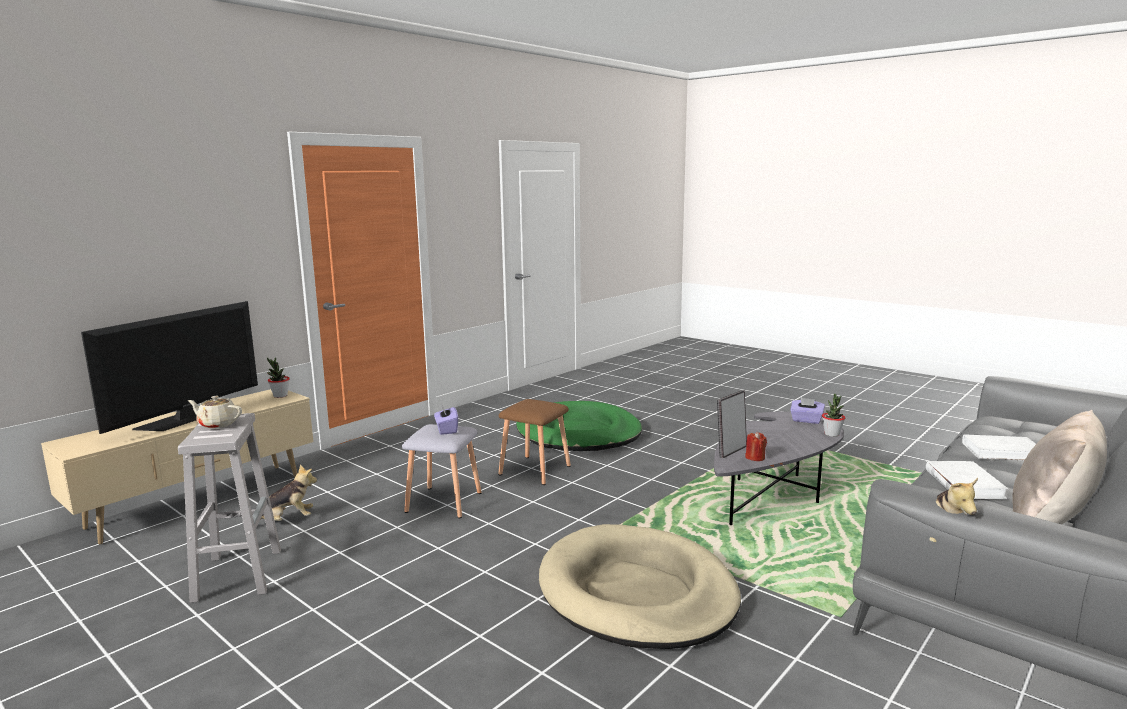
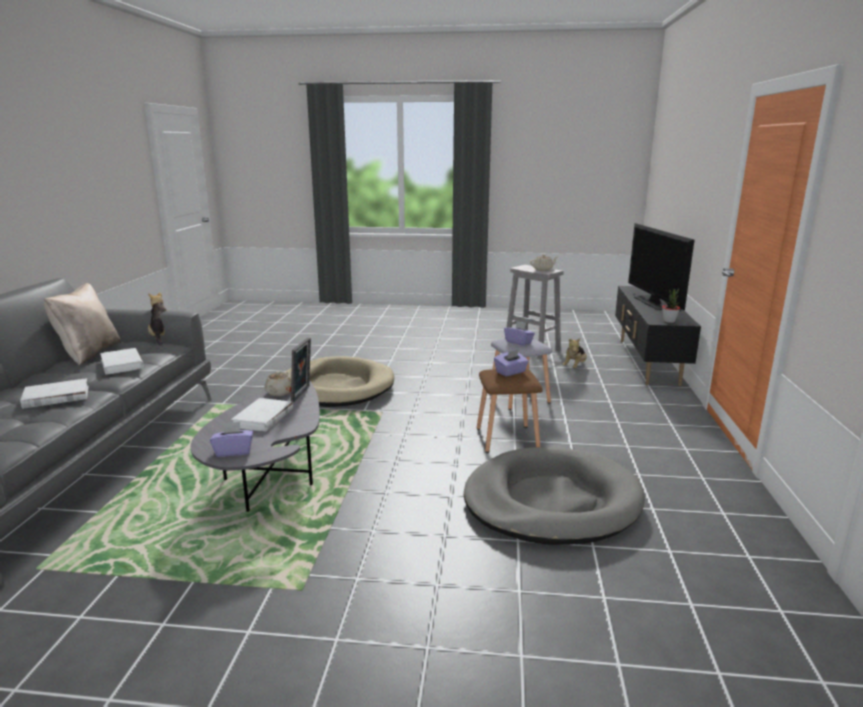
camera: 145 degrees right, 5 degrees up
(200, 501) = (647, 362): beige tv stand -> black tv stand
(529, 406) = (511, 372): none -> purple tissue box
(578, 433) = (551, 501): green dog bed -> grey dog bed
(755, 457) = (279, 393): red candle -> beige teapot
(778, 438) = (263, 418): none -> white book
(832, 434) = (205, 436): potted plant -> none

